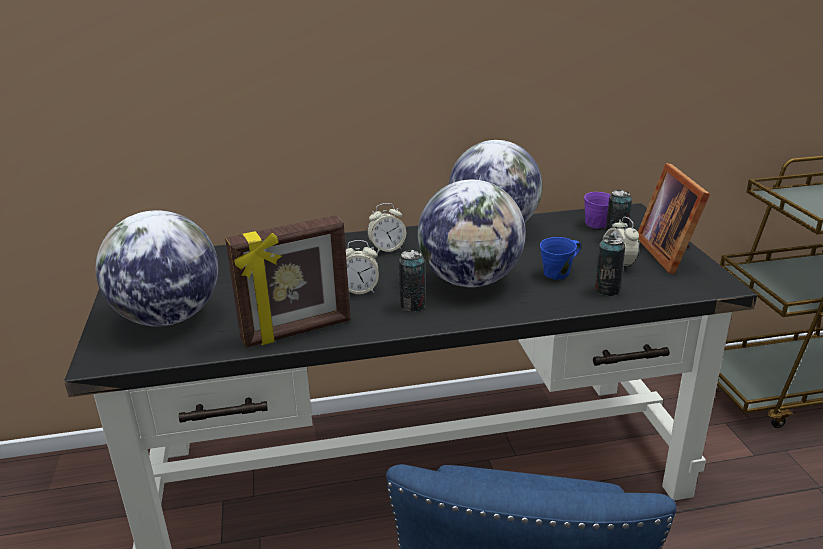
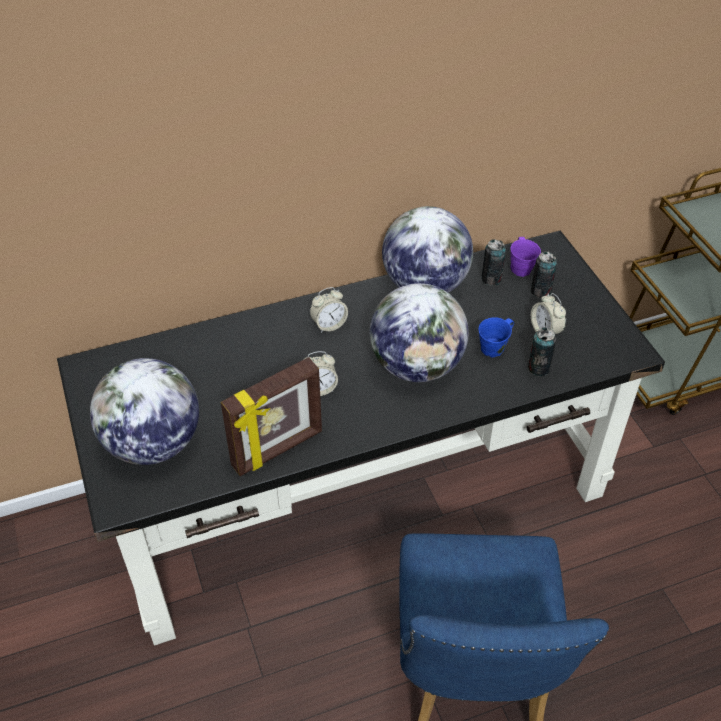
camera: 10 degrees left, 20 degrees up
(412, 306) = (372, 405): can -> can (491, 279)
(669, 252) = (590, 309): picture frame -> none

